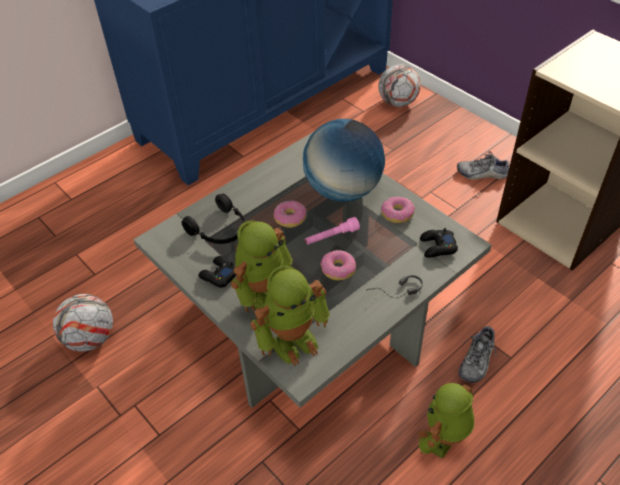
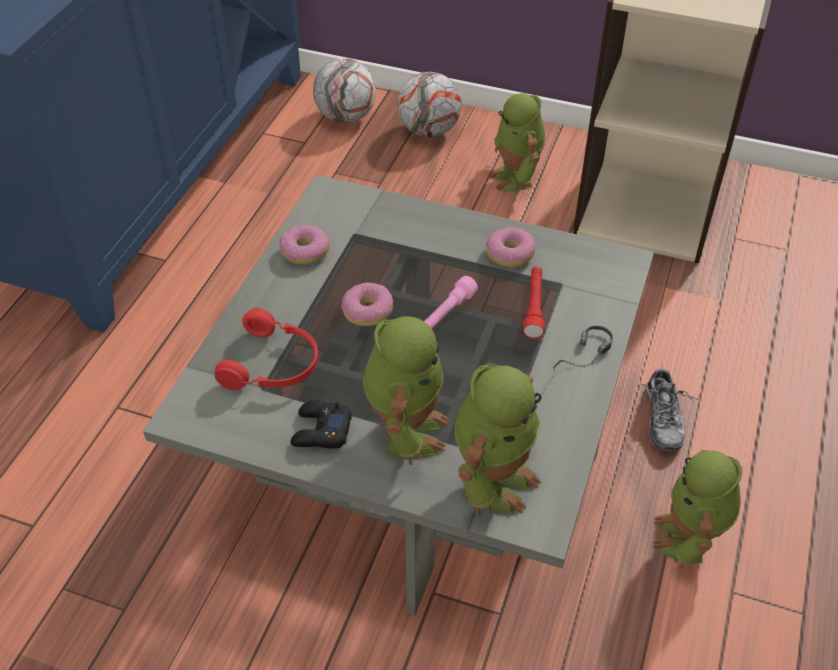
camera: 30 degrees left, 0 degrees up
(90, 338) = (92, 629): football -> football (428, 131)
(220, 229) = (274, 365): black headphones -> red headphones
(338, 269) = (485, 357): donut -> donut (304, 252)
(343, 190) = (414, 247): globe -> none
(388, 251) = (534, 307): none -> red flashlight
(437, 247) = (591, 279): black game controller -> none
(482, 173) = (516, 178): shoe -> toy robot

